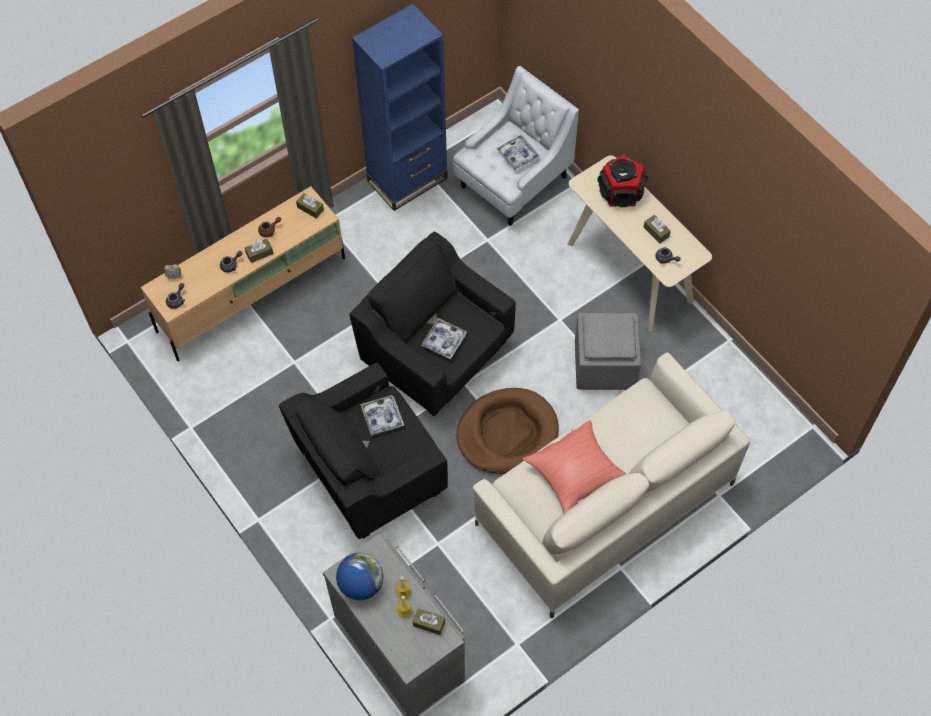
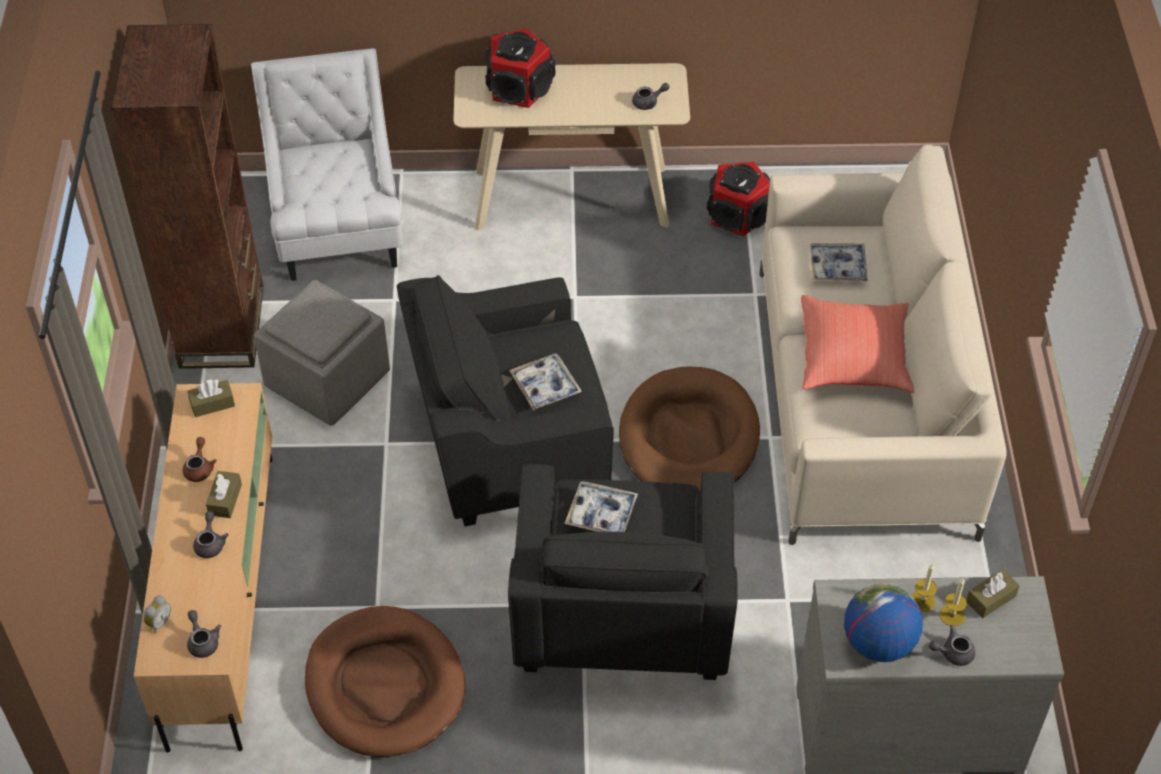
camera: 55 degrees left, 10 degrees down
(253, 395) = (385, 685): none -> brown dog bed
(380, 623) = (952, 653): none -> grey teapot
(407, 179) = (222, 326): blue bookcase -> brown bookcase
(518, 155) = (344, 167): tray -> tray (837, 267)
(605, 364) = (675, 290): grey ottoman -> grey ottoman (327, 379)
(656, 232) = (603, 90): brown tissue box -> none
(689, 361) = (738, 215): none -> speaker

